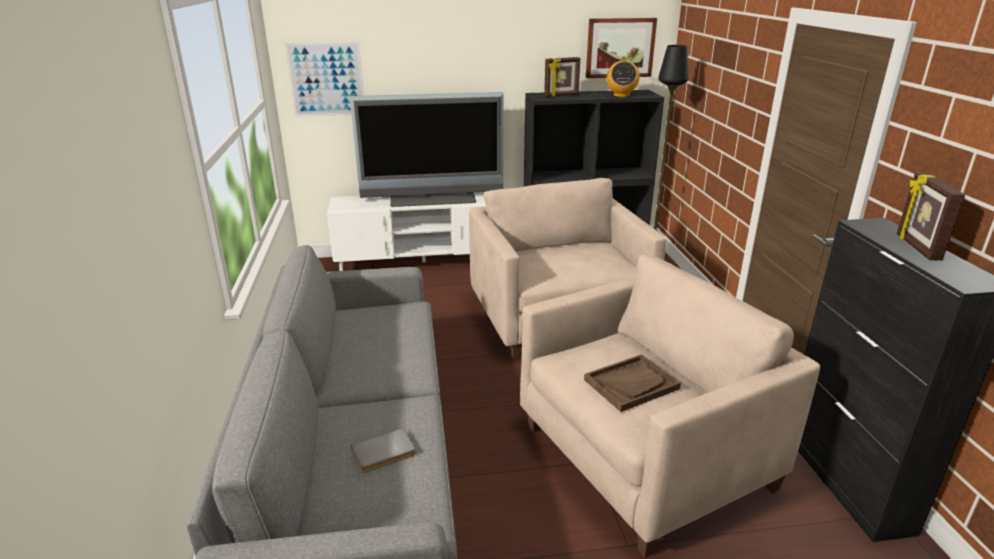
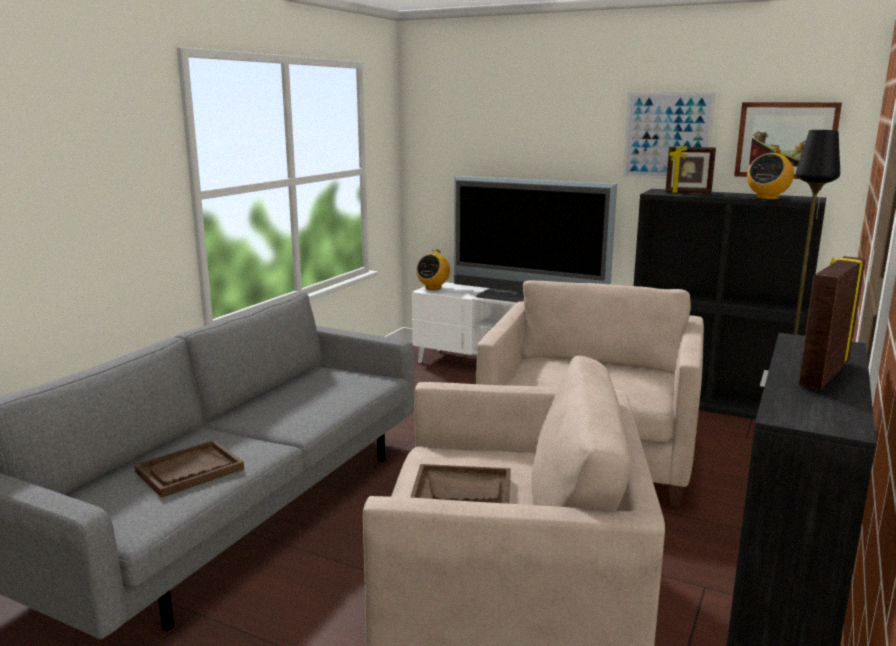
camera: 35 degrees right, 10 degrees down
(326, 79) = (445, 159): picture -> picture (667, 136)
(340, 204) = (433, 287): none -> radio
(384, 453) = (189, 471): grey book -> brown tray

